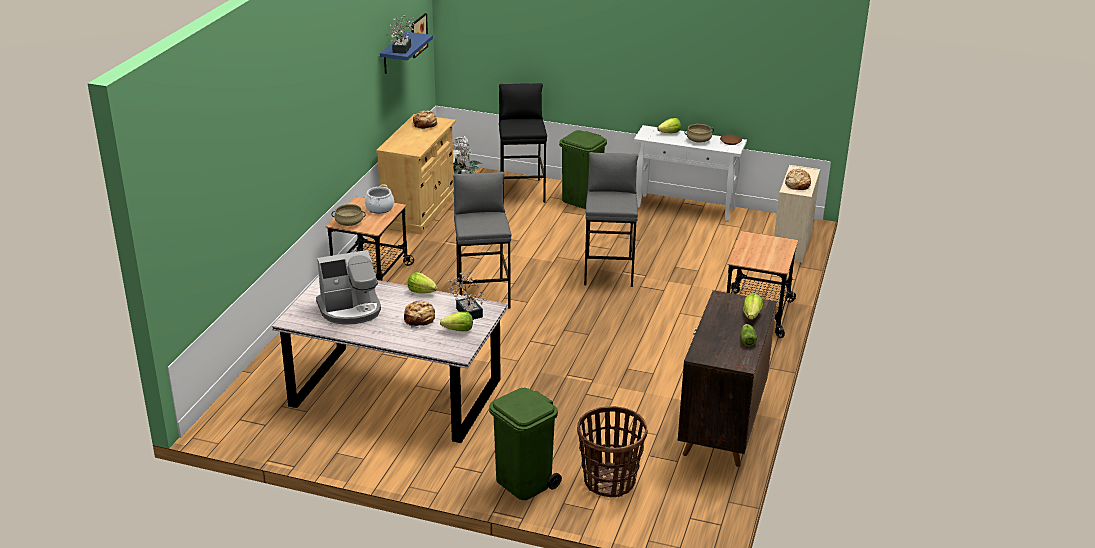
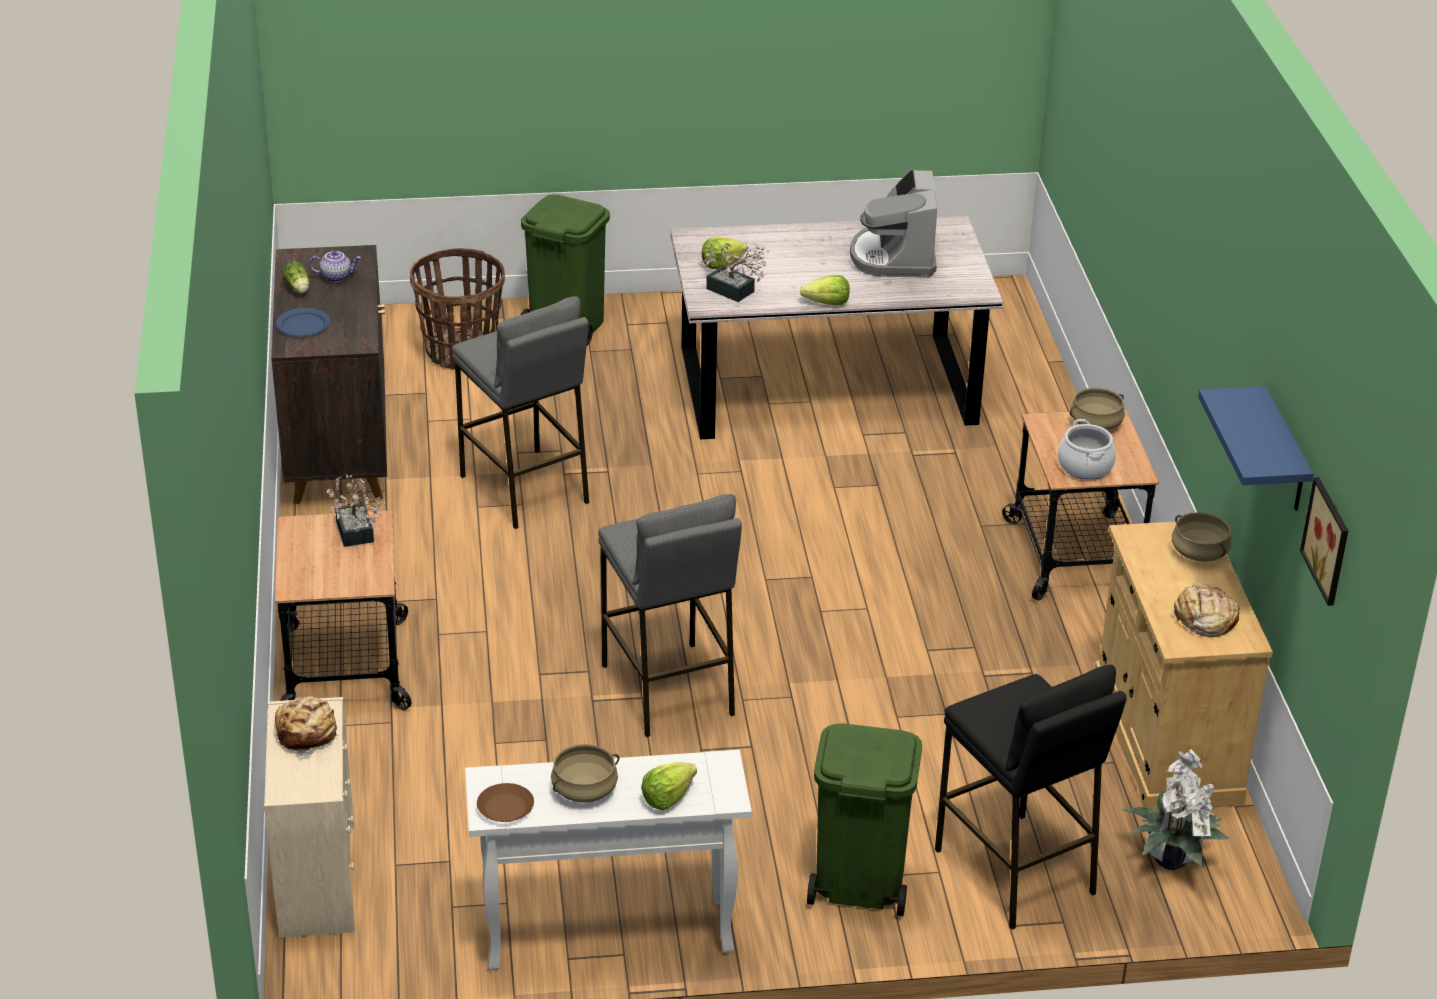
camera: 155 degrees right, 5 degrees up
(350, 309) = (894, 257): coffee machine -> coffee machine turned 45 degrees counterclockwise
(397, 141) = (1199, 552): none -> beige cooking pot
(402, 48) = (1241, 412): potted plant -> potted plant (355, 535)
(420, 319) = (787, 266): bread -> none
(482, 294) = (854, 574): grey stool -> grey stool (525, 489)
(719, 342) = (336, 277): none -> teapot
(751, 315) = (303, 325): lettuce -> blue plate

